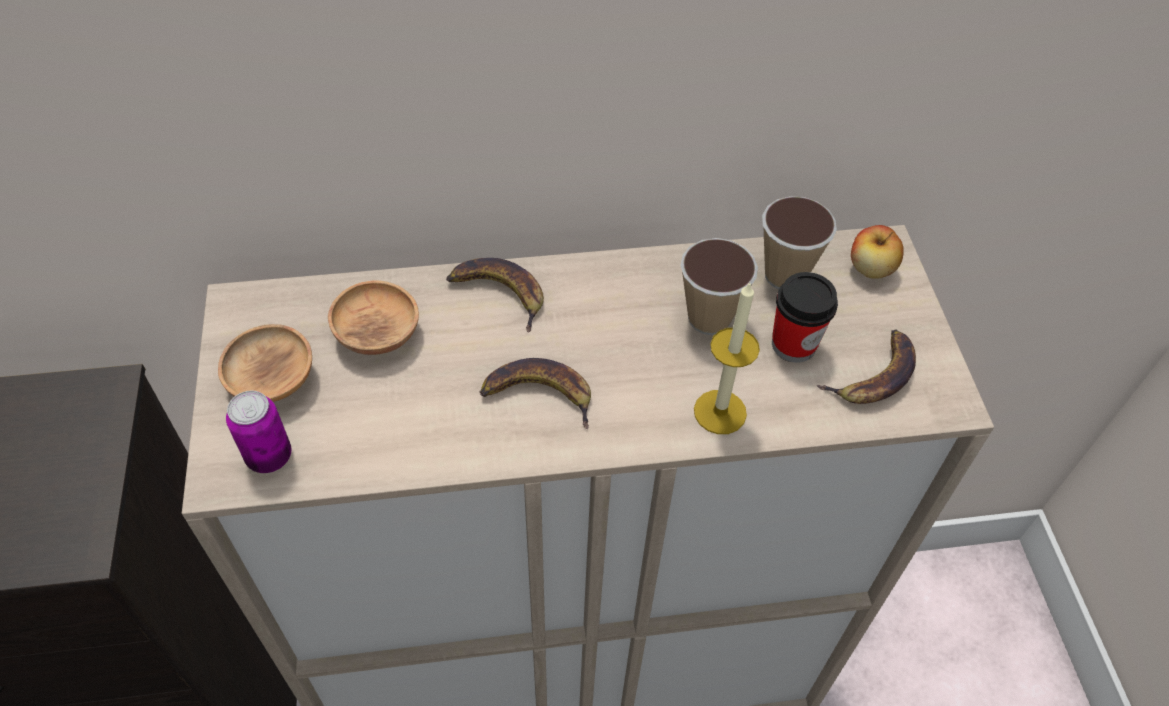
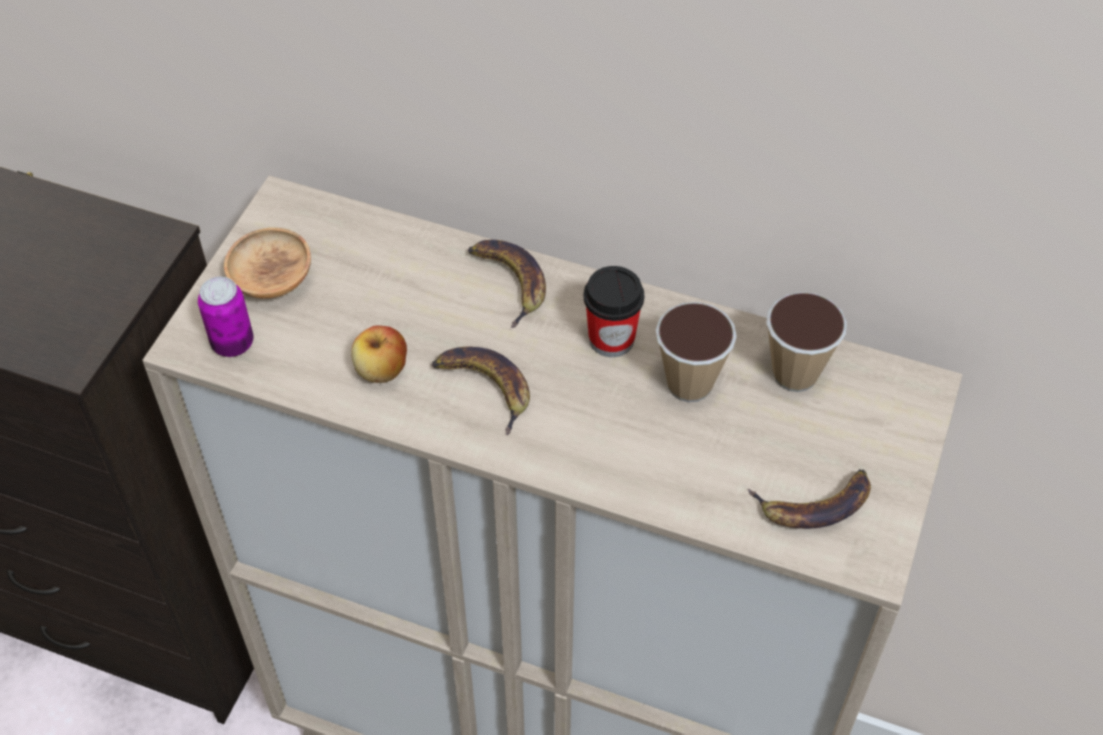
camera: 30 degrees right, 0 degrees up
(377, 333) = (381, 275): brown bowl -> none
(720, 412) = (638, 473): candle -> none
(793, 344) = (754, 442): cup -> cup (611, 339)
(871, 268) = (890, 403): apple -> apple (381, 370)

